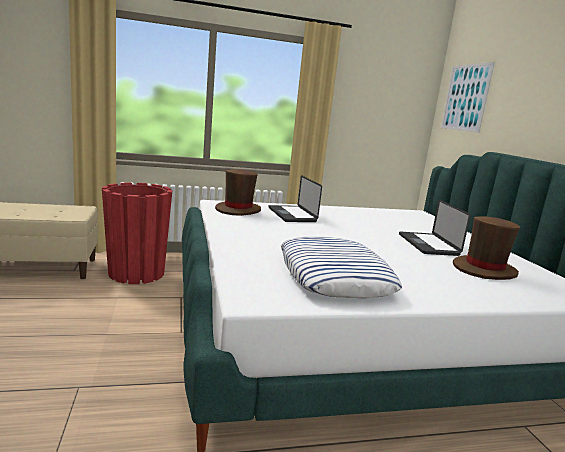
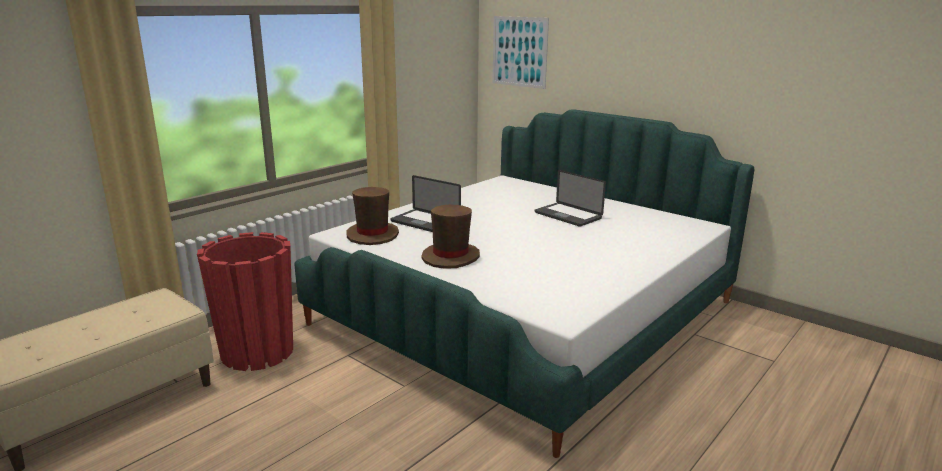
camera: 35 degrees left, 5 degrees up
(333, 275) = (567, 273): pillow -> none
(484, 270) = (631, 226): brown hat -> brown hat (451, 257)

